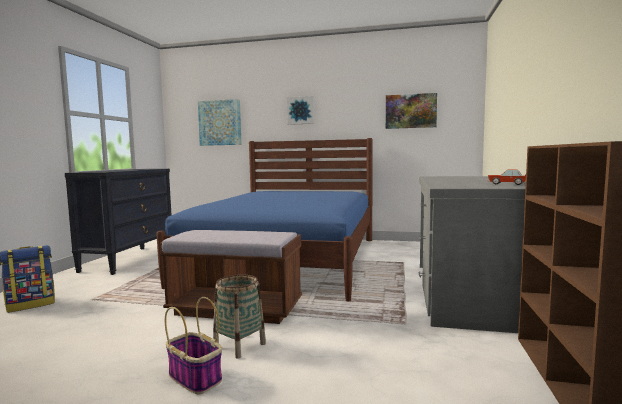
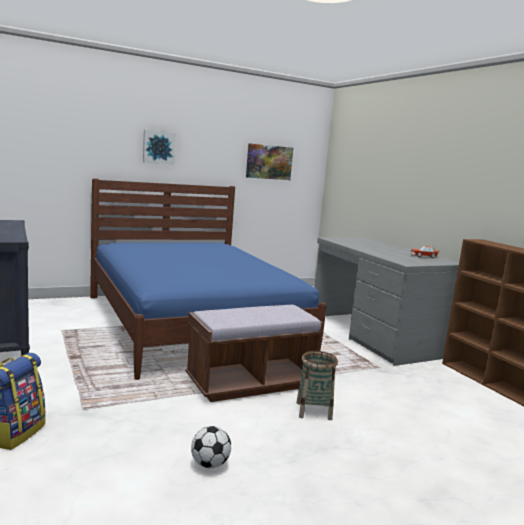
camera: 40 degrees left, 5 degrees up
(66, 359) = (210, 464): none -> football
(196, 378) = (333, 441): basket -> none
(220, 123) = (46, 149): picture -> none

